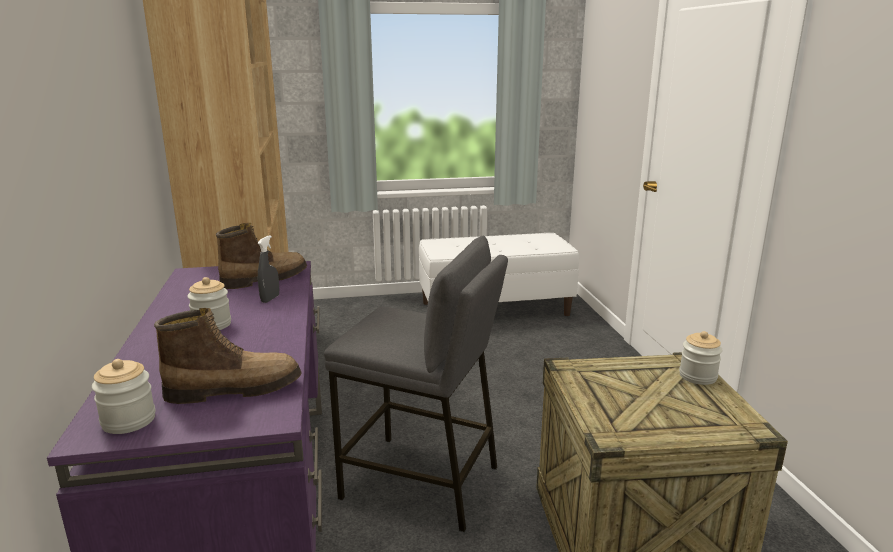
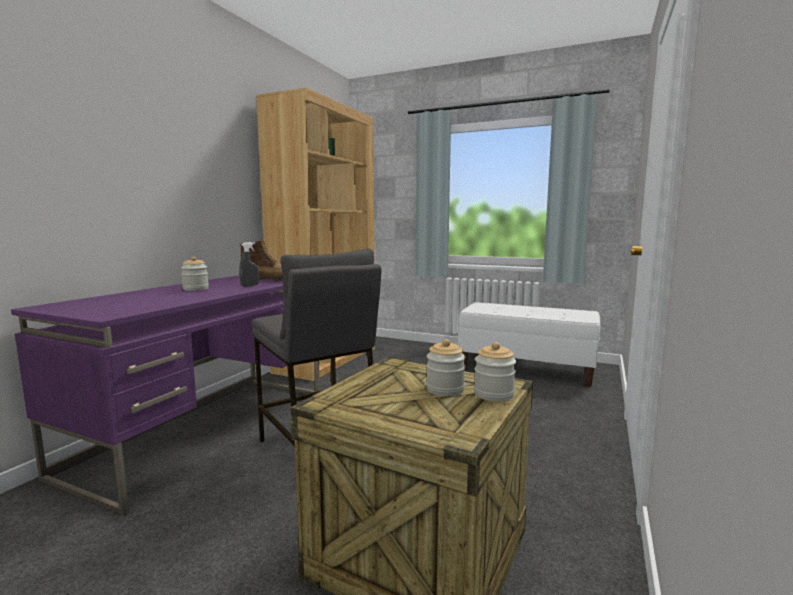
camera: 35 degrees right, 10 degrees down
(128, 421) = (64, 306): jar -> jar (445, 389)
(234, 389) = (128, 306): boot -> none

